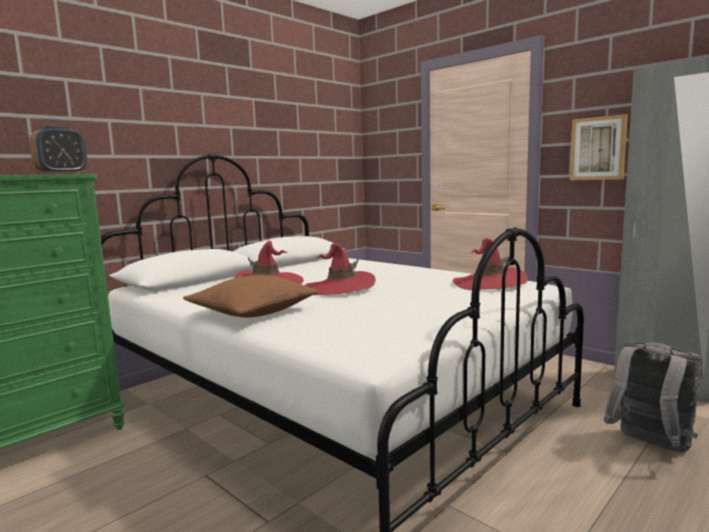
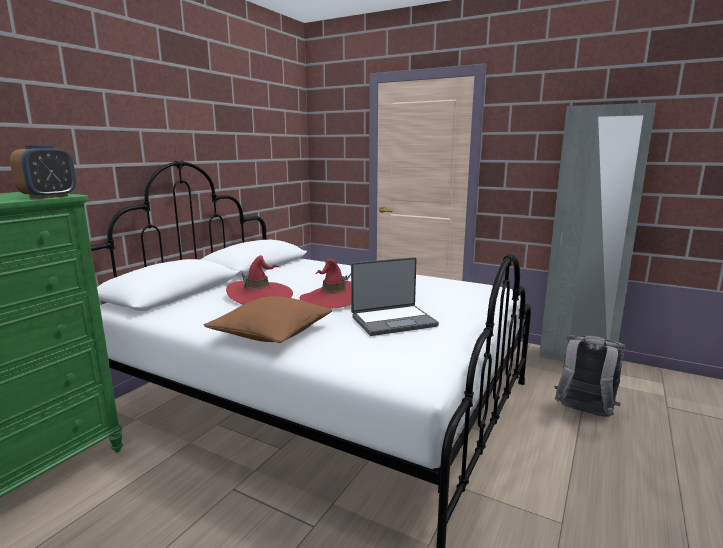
camera: 15 degrees left, 5 degrees up
(388, 307) = (393, 321): none -> laptop
(489, 283) = (458, 289): red hat -> none
(598, 148) = (529, 167): picture -> none

